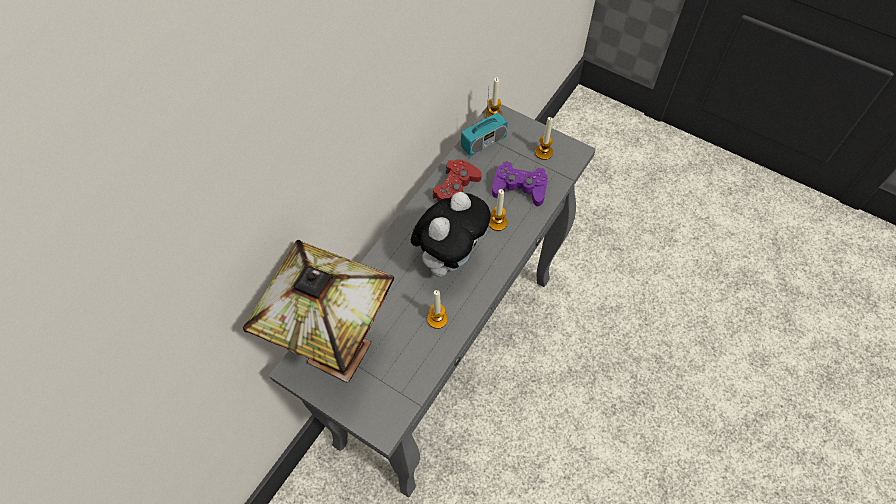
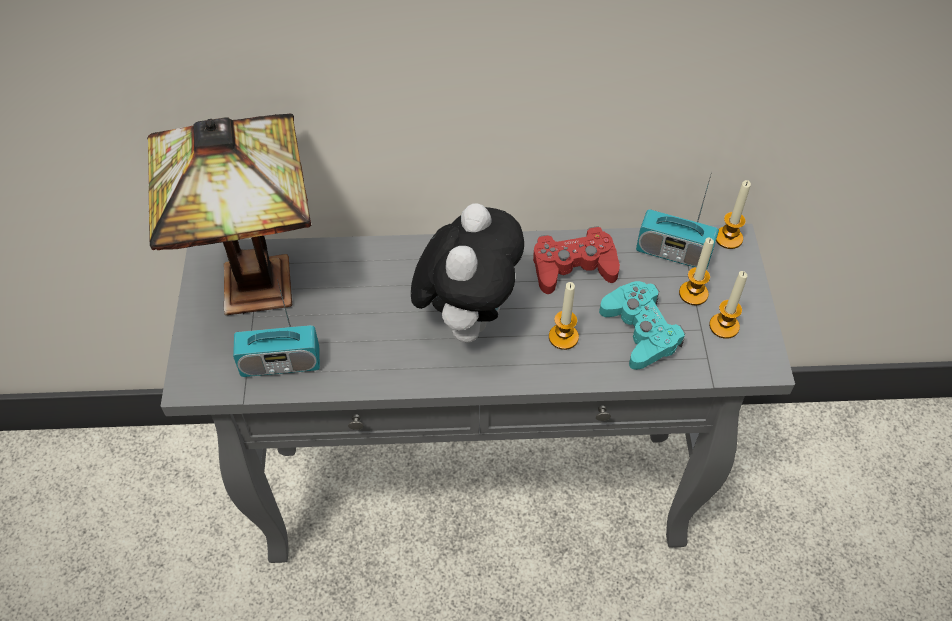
camera: 55 degrees right, 5 degrees down
(408, 370) = (280, 363): none -> radio
(437, 319) = (371, 353): candle -> candle (693, 293)
(450, 257) = (468, 316): plush toy -> plush toy turned 75 degrees counterclockwise
(519, 188) = (640, 331): purple game controller -> turquoise game controller

